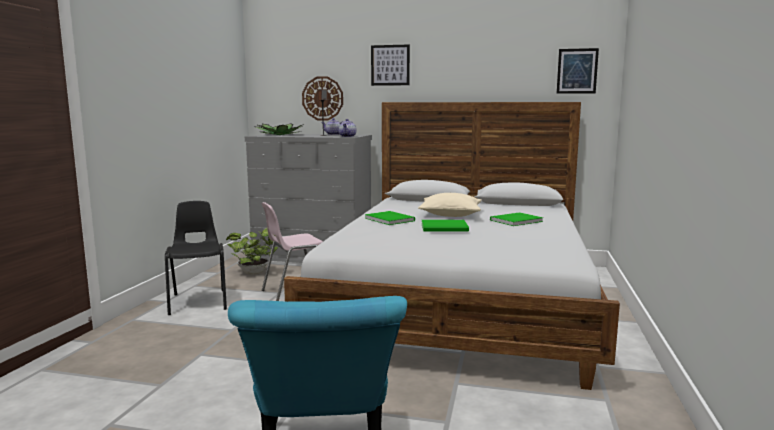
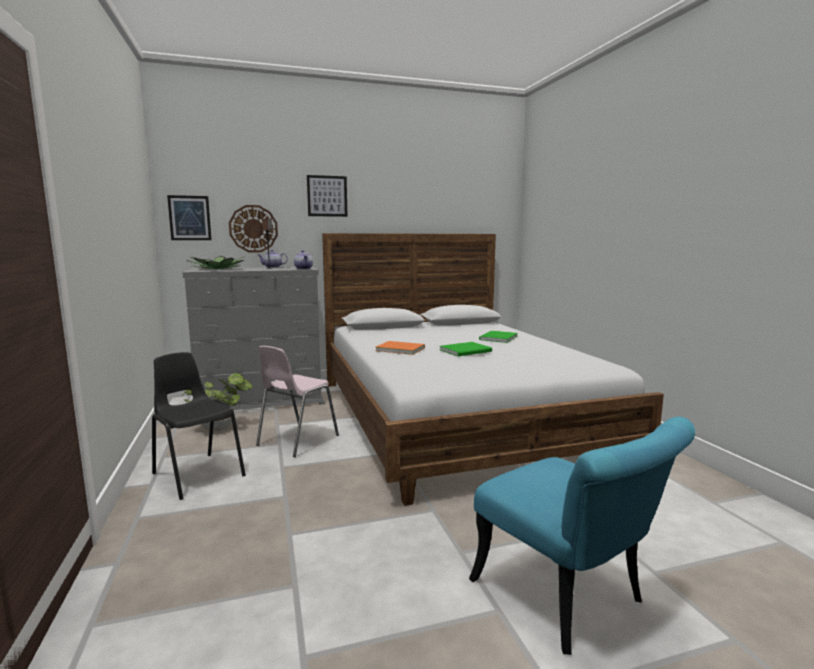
camera: 30 degrees left, 0 degrees up
(389, 219) = (399, 349): green book -> orange book
(450, 214) = (437, 338): beige pillow -> none
(577, 71) = (489, 208): picture -> picture (189, 218)

